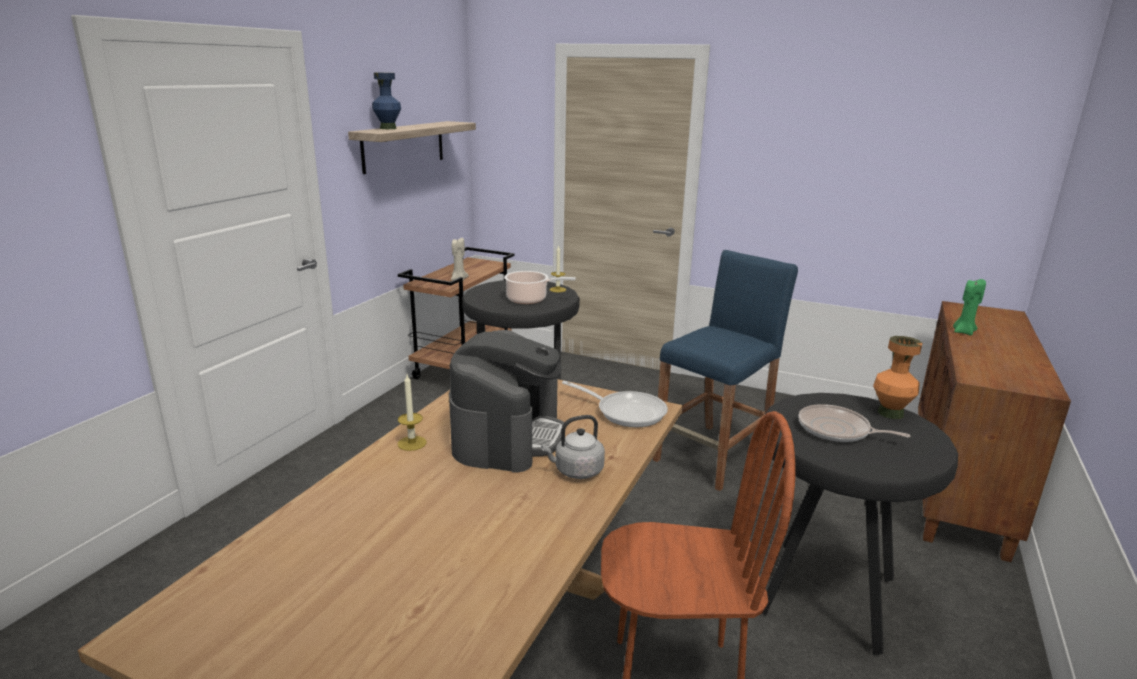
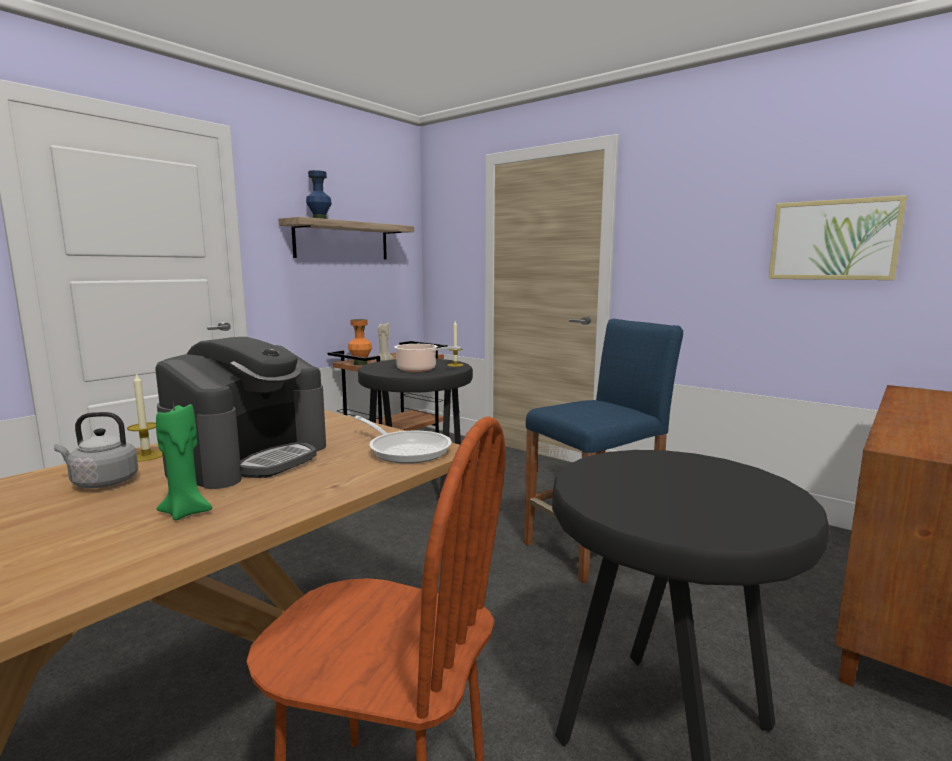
camera: 15 degrees right, 10 degrees down
(576, 471) = (275, 494): grey kettle -> grey kettle (102, 482)
(837, 430) = (652, 485): frying pan -> none
(890, 413) = (746, 475): orange vase -> orange vase (360, 363)
(906, 172) = (833, 240): none -> picture
(963, 332) = (901, 408): green candle -> green candle (186, 512)

